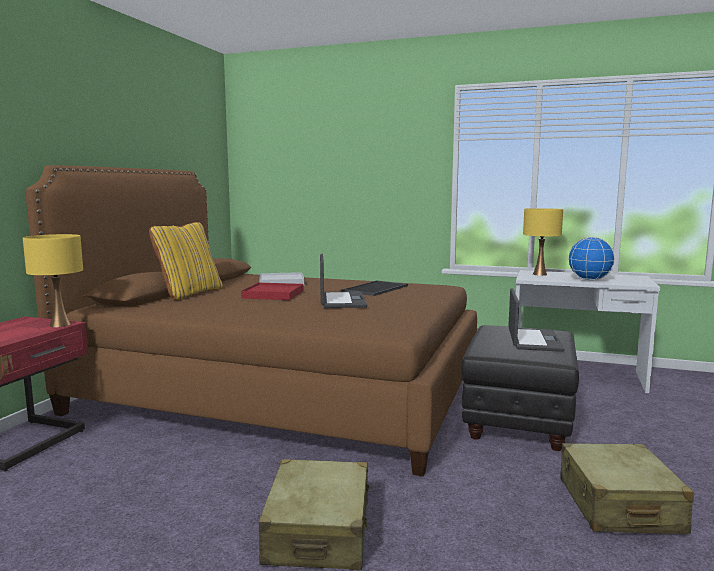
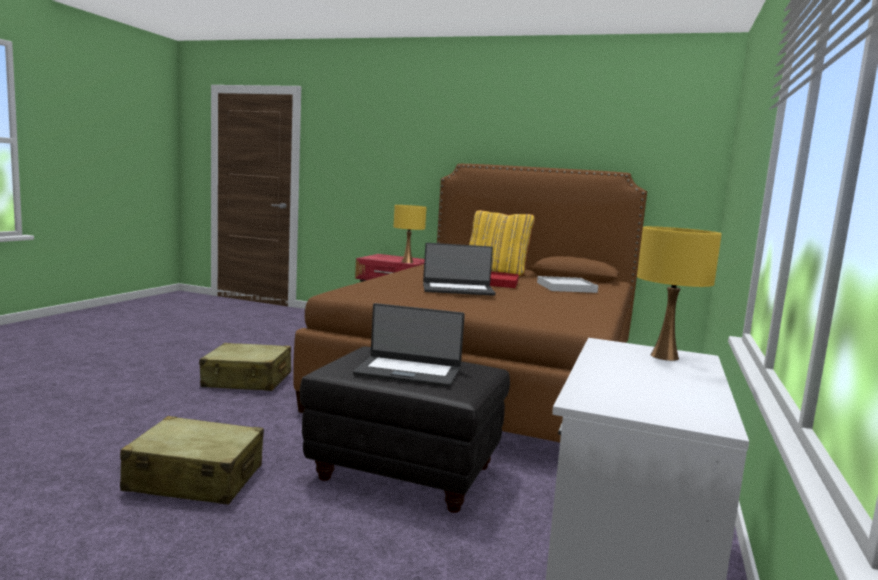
camera: 90 degrees right, 0 degrees up
(376, 289) = (543, 305): tray -> none
(589, 280) = (618, 374): globe -> none

